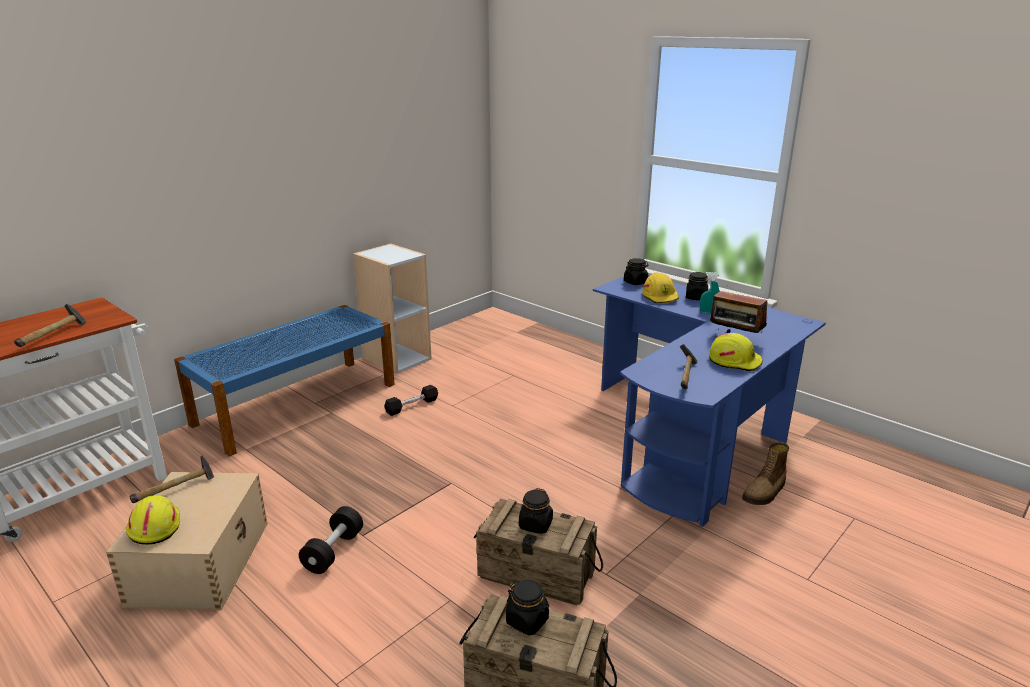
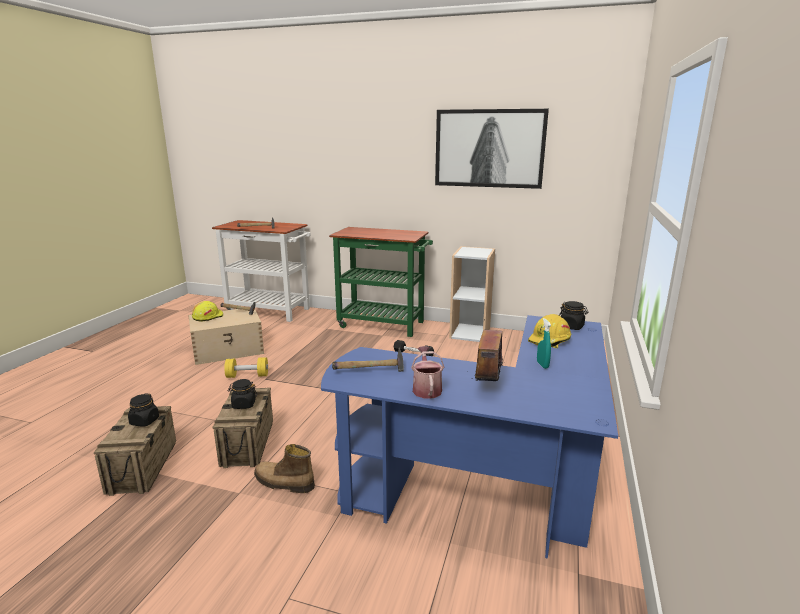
camera: 65 degrees right, 5 degrees down
(296, 403) = (382, 325): blue bench -> green cart
(333, 551) = (247, 376): black dumbbell -> yellow dumbbell
(366, 116) = (489, 148): none -> picture
(696, 297) = (576, 355): black jar -> none
(734, 361) = (426, 388): yellow hard hat -> watering can
(765, 493) = (424, 550): boot -> boot (283, 483)

